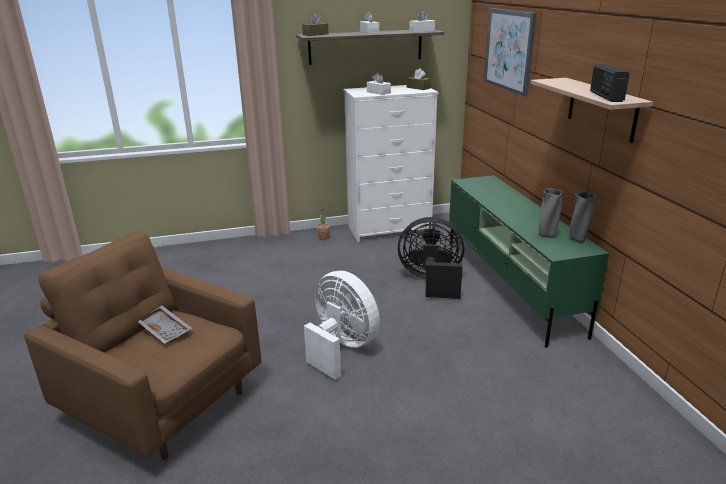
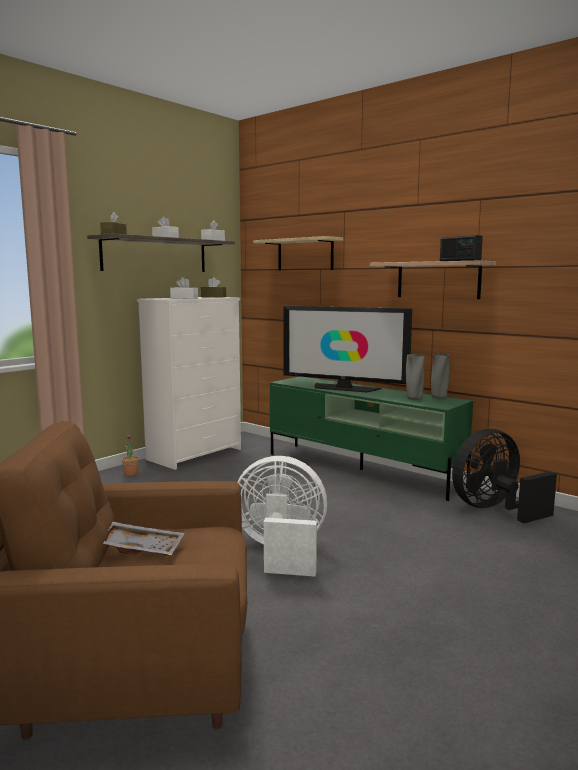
camera: 35 degrees left, 15 degrees down
(431, 282) = (293, 482): black fan -> black fan (494, 509)
(504, 203) = (344, 388): none -> television
(509, 50) = (305, 254): picture -> beige shelf

